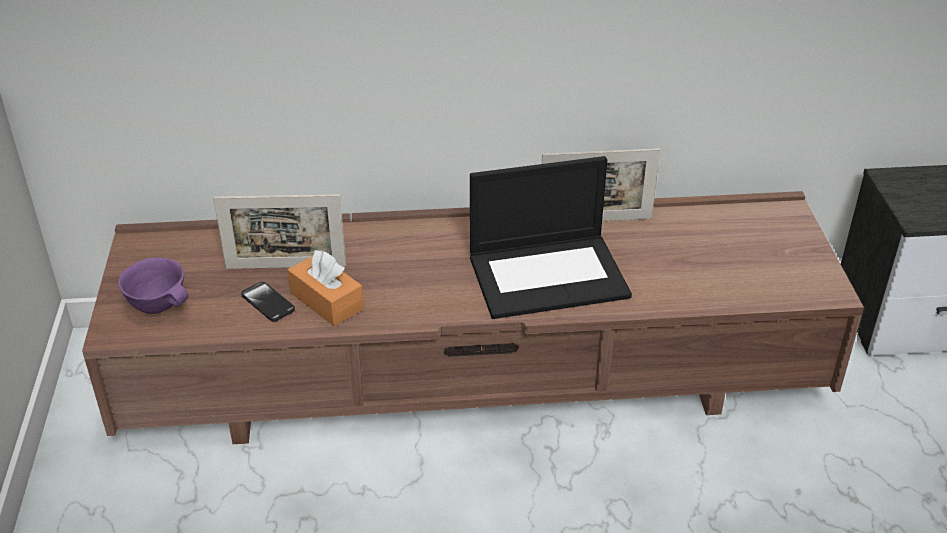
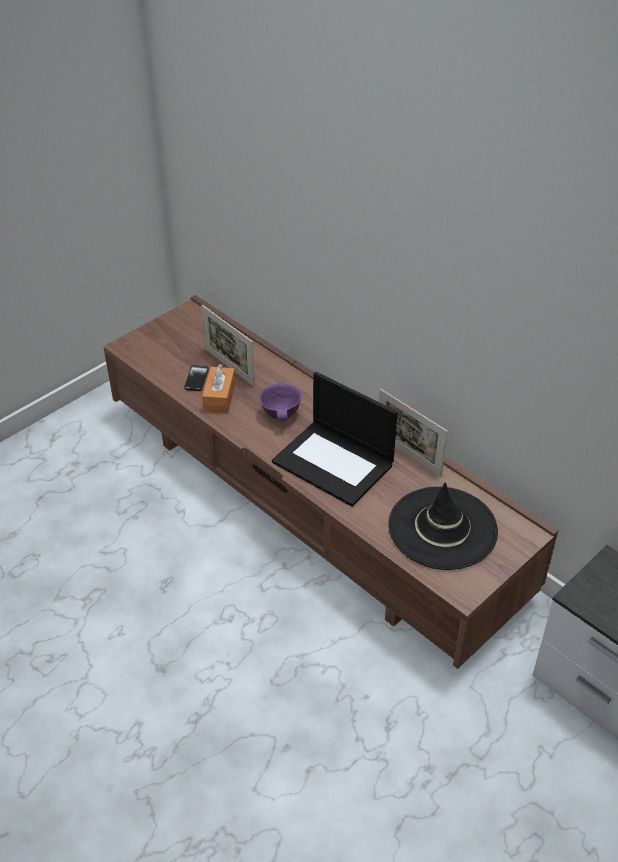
camera: 50 degrees right, 5 degrees up
(160, 305) = (156, 347): purple bowl -> purple bowl (281, 415)
(727, 257) = (442, 528): none -> black hat

